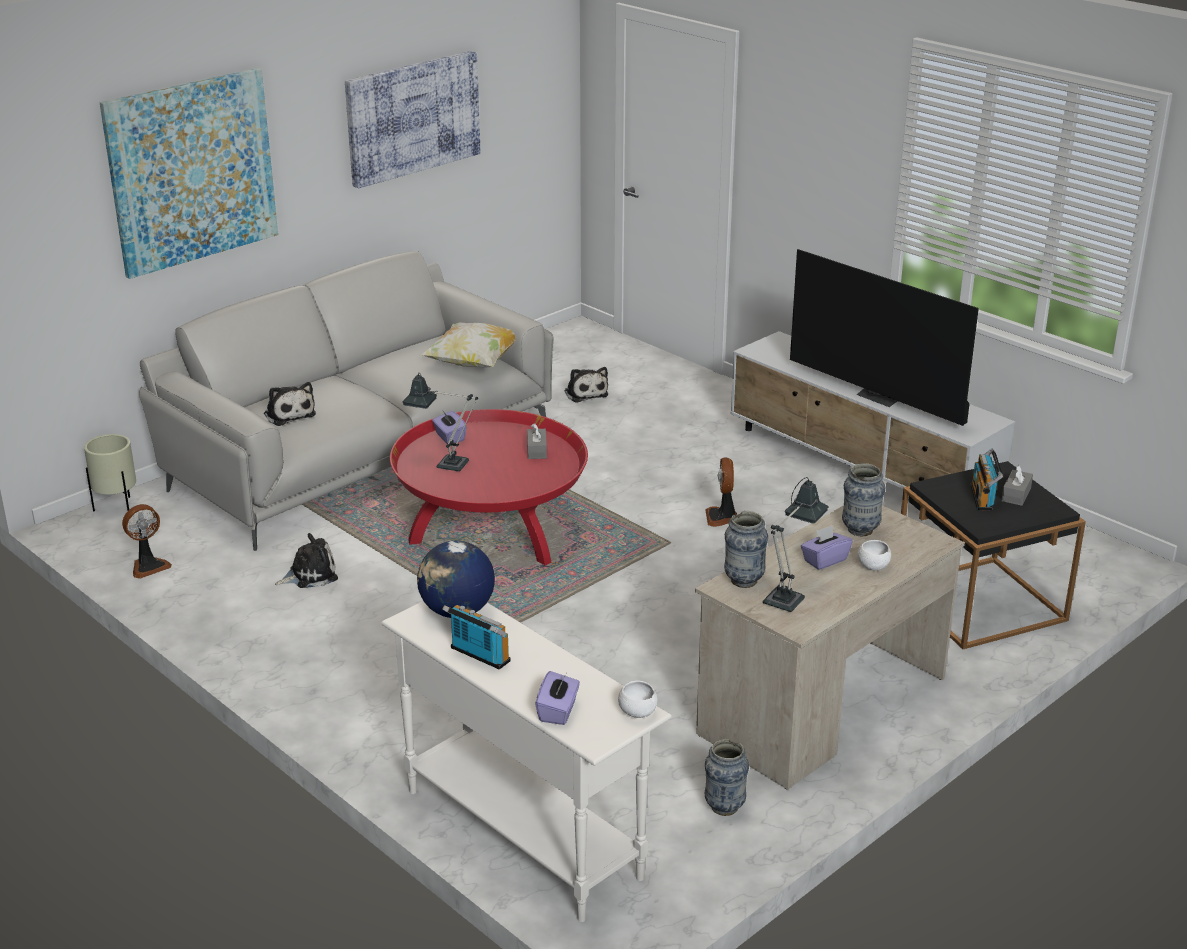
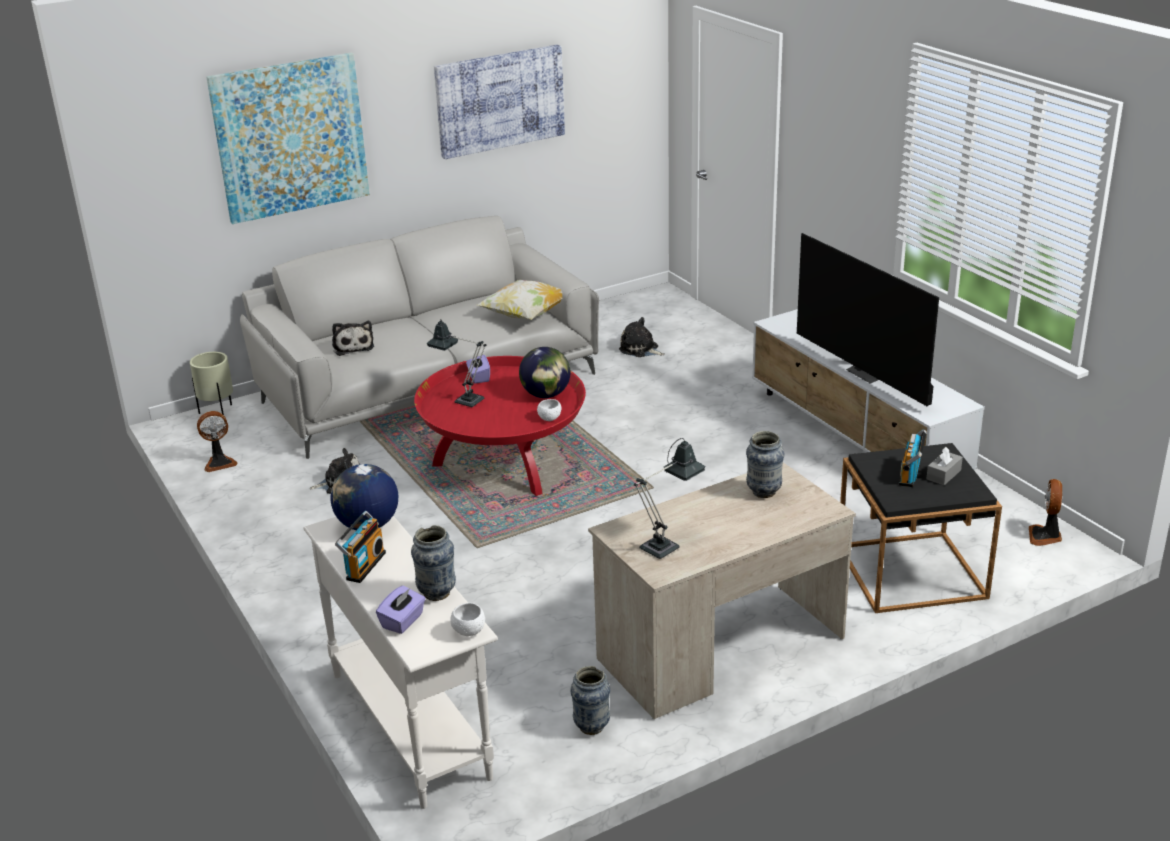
camera: 15 degrees right, 0 degrees up
(478, 656) = (363, 565): radio -> radio turned 60 degrees clockwise
(536, 450) = (546, 395): grey tissue box -> globe
(585, 393) = (640, 350): plush toy -> plush toy turned 135 degrees clockwise
(722, 517) = (709, 470): fan -> fan (1045, 536)
(743, 581) = (634, 526): vase -> vase (436, 593)
(824, 560) = (716, 516): purple tissue box -> none
(873, 567) = (757, 526): white bowl -> white bowl (549, 418)

